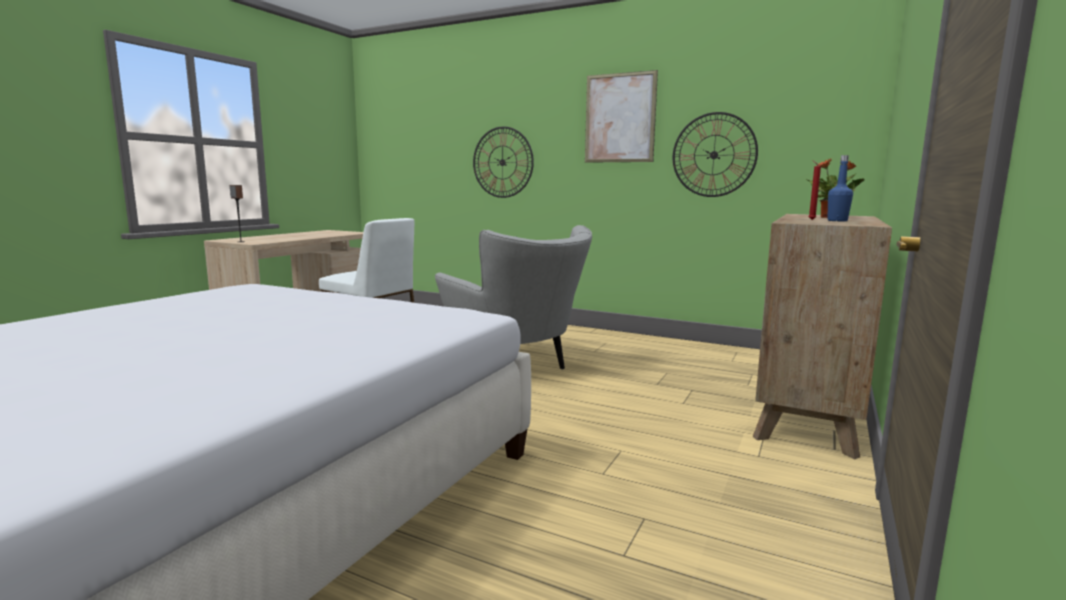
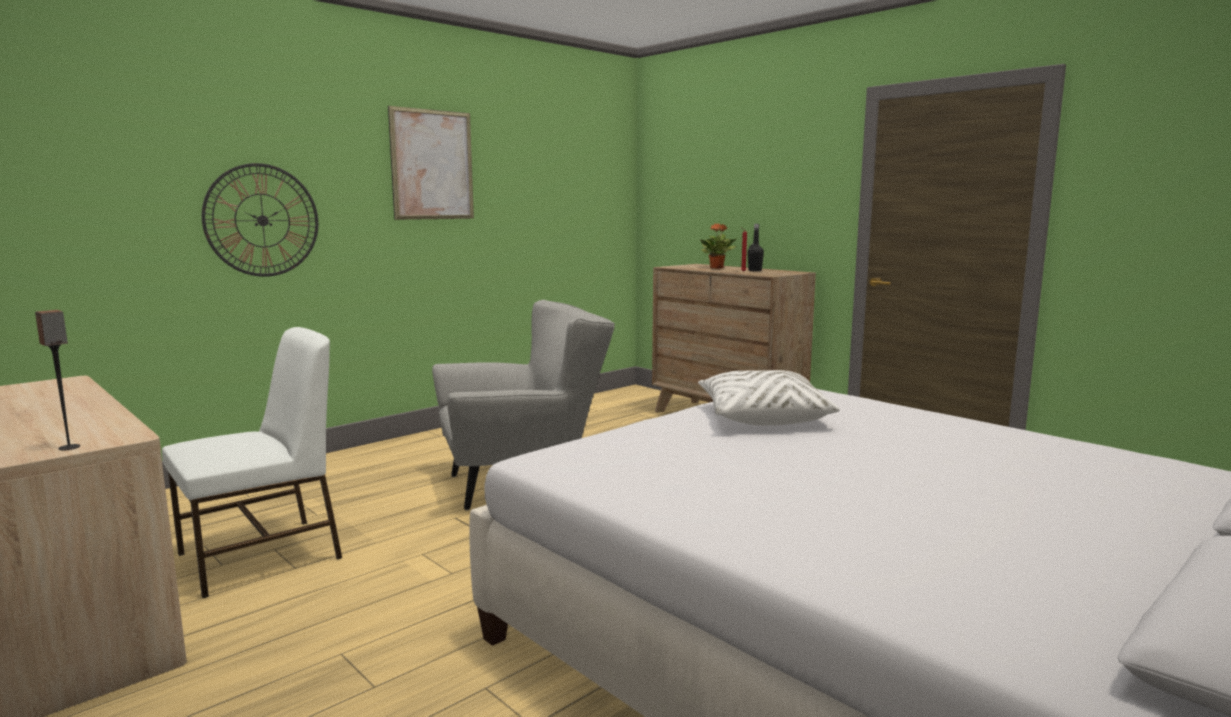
camera: 70 degrees left, 0 degrees up
(345, 310) = (762, 417): none -> white pillow
(714, 155) = (527, 211): wall clock -> none
(837, 221) = (755, 270): blue bottle -> black bottle

